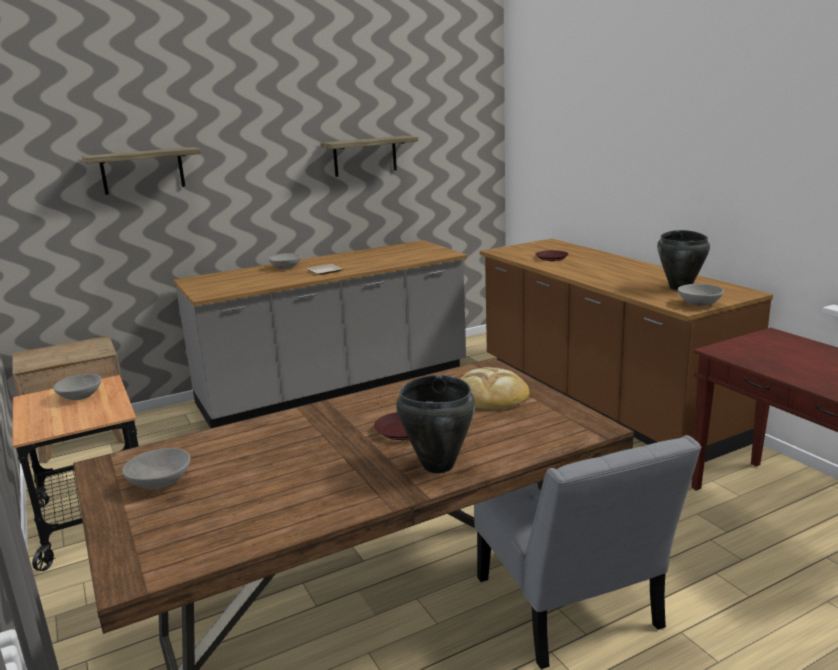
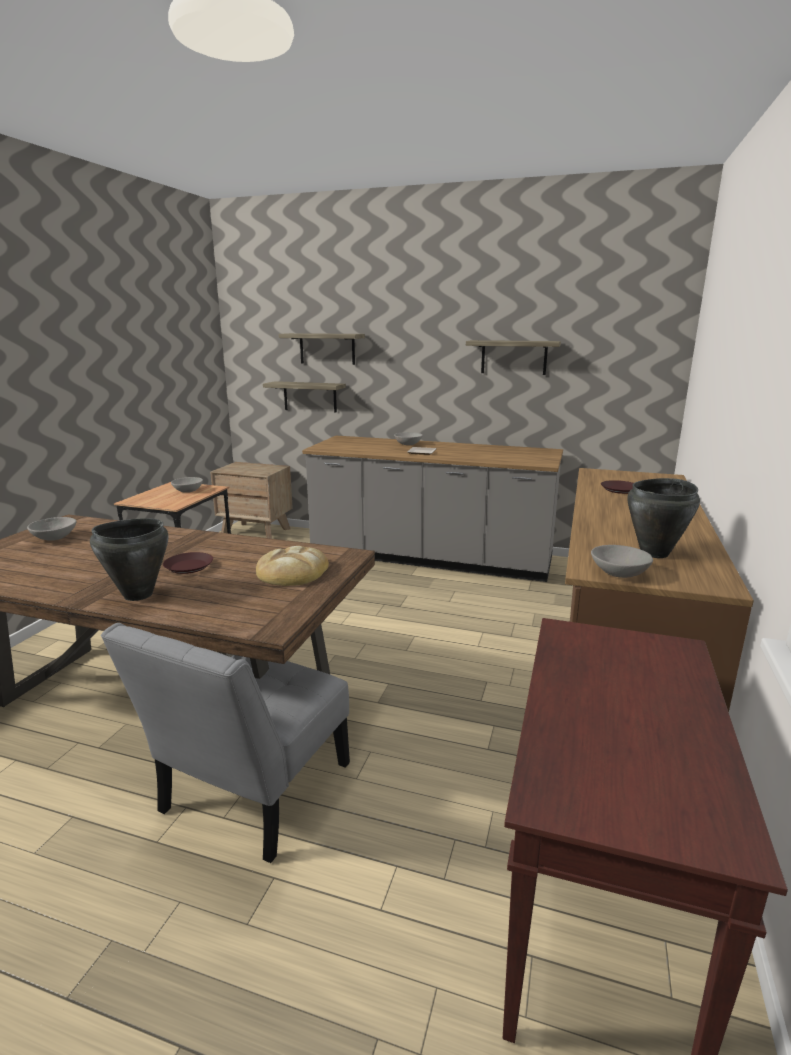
camera: 45 degrees right, 0 degrees up
(124, 236) = (310, 396): none -> shelf

